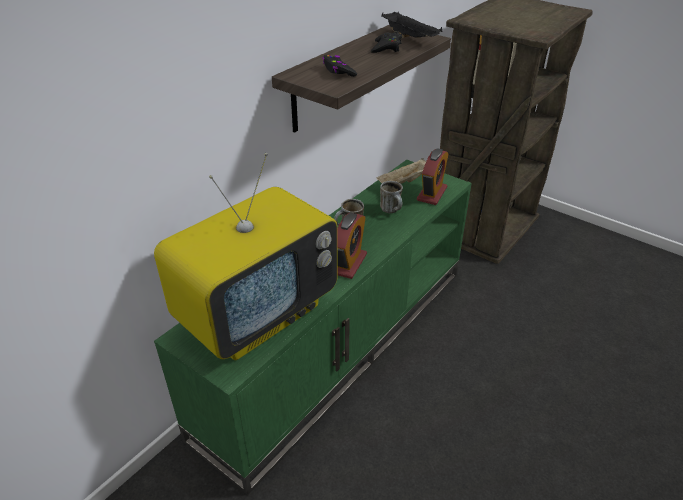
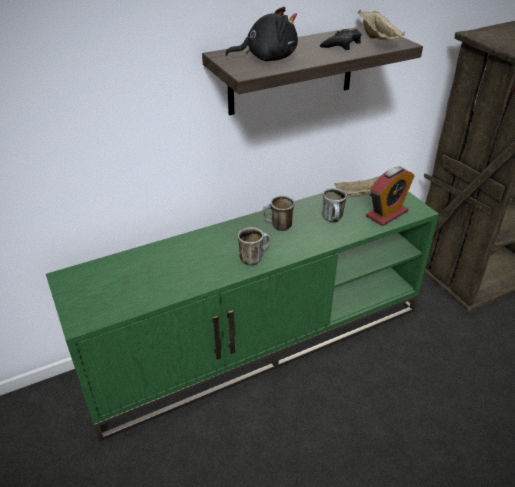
camera: 25 degrees right, 0 degrees up
(257, 314) = (141, 278): television -> none
(338, 71) = (267, 58): black game controller -> black plush toy
(348, 263) = (253, 258): alarm clock -> mug
(410, 38) = (378, 39): black tray -> beige tray

